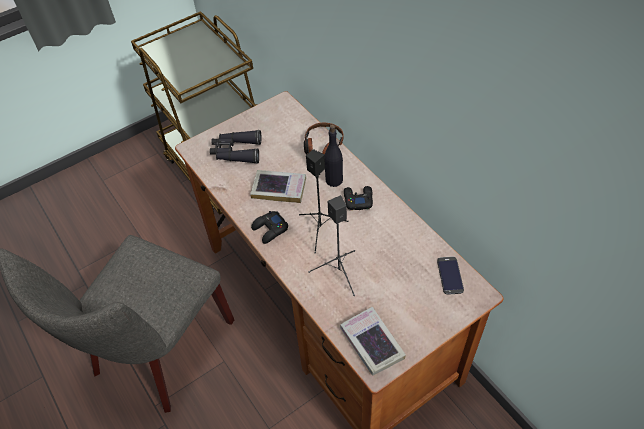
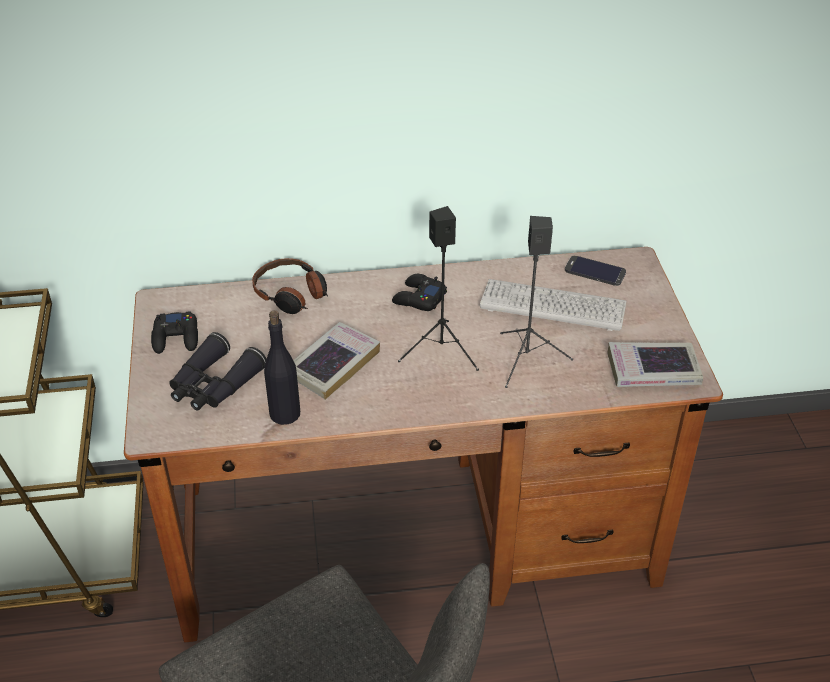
camera: 65 degrees left, 10 degrees down
(270, 230) = (402, 400): black game controller -> black game controller (176, 338)
(334, 180) = (365, 306): black bottle -> black bottle (285, 413)
(397, 266) = (553, 306): none -> keyboard

